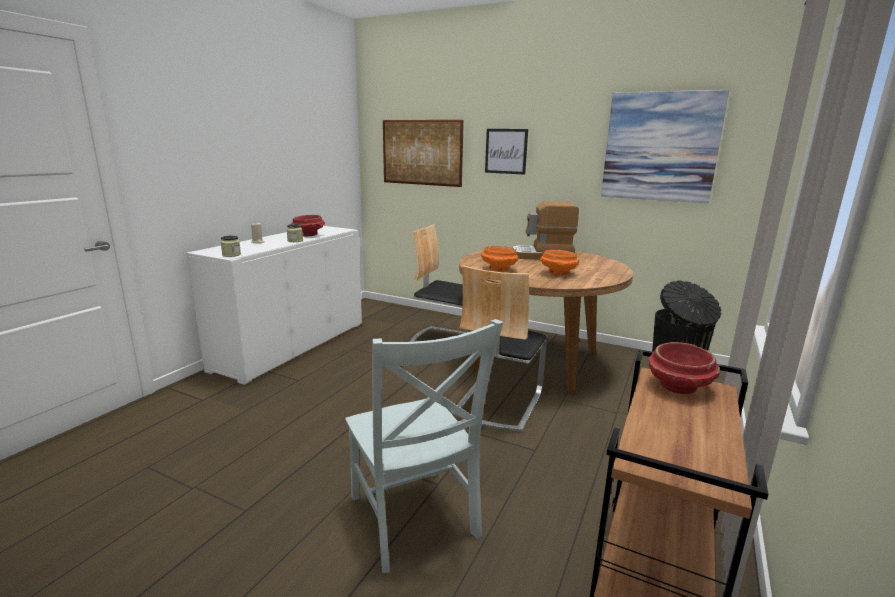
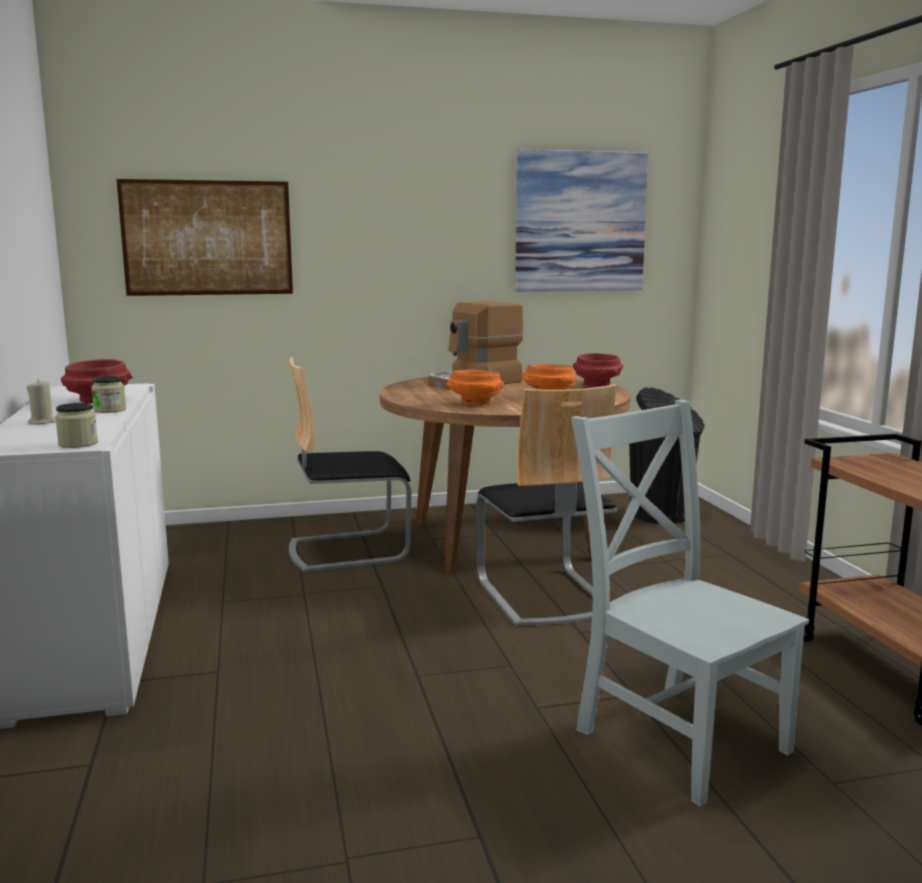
camera: 40 degrees left, 5 degrees down
(414, 520) = (676, 736): grey chair -> grey chair turned 150 degrees counterclockwise
(506, 151) = (367, 232): picture -> none
(679, 387) = (869, 463): red bowl -> red bowl (597, 384)

